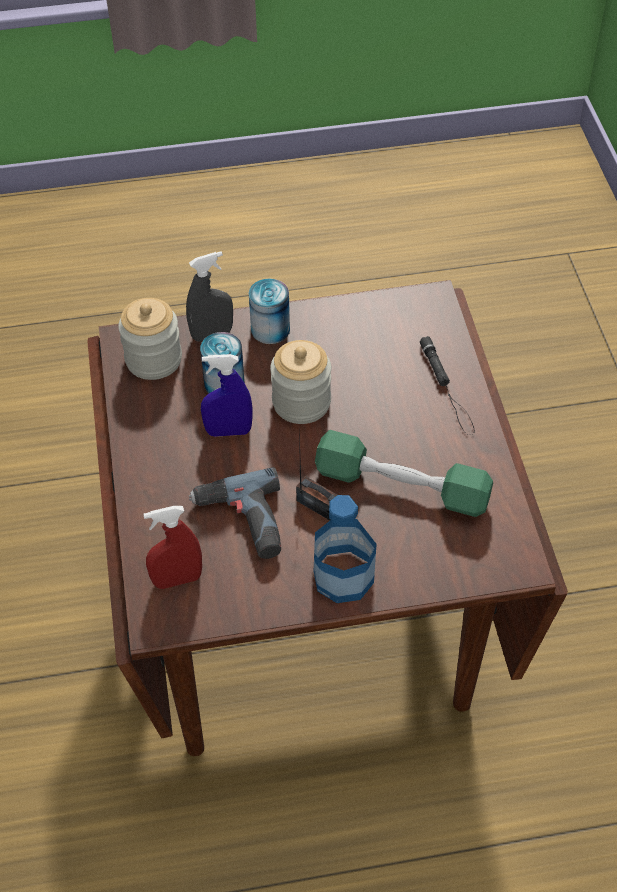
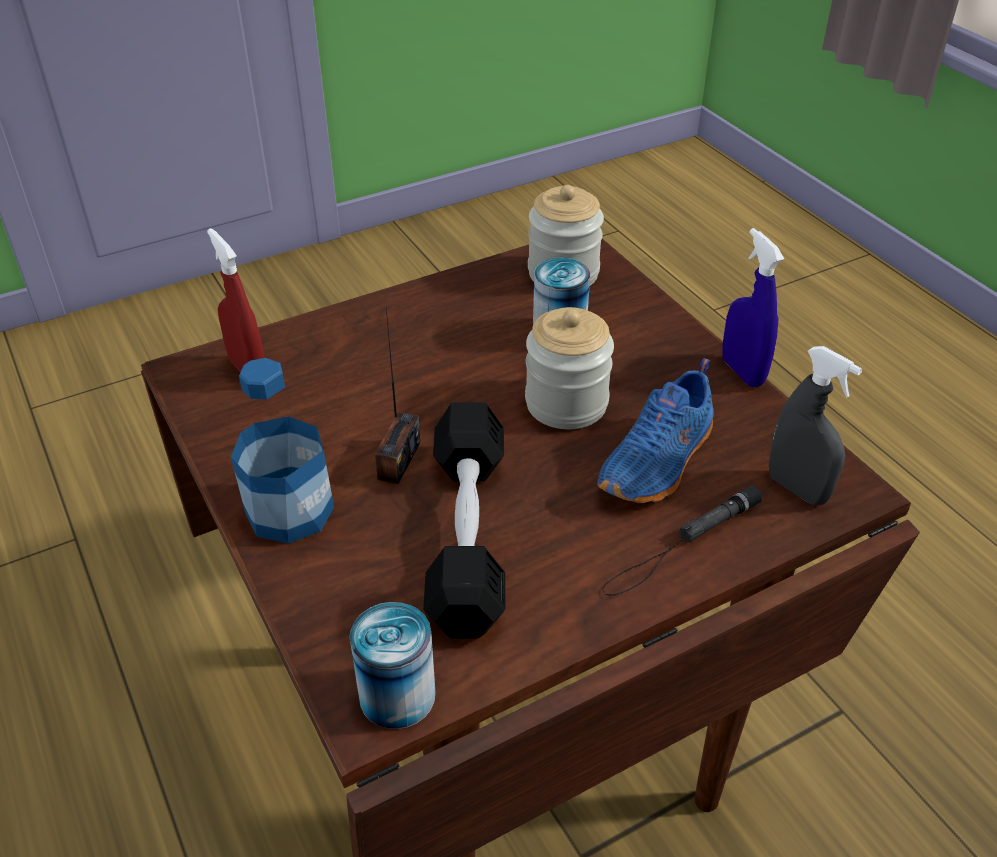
camera: 70 degrees right, 10 degrees down
(212, 334) = (632, 304): grey spray bottle -> grey spray bottle (797, 489)
(228, 431) = (485, 354): blue spray bottle -> blue spray bottle (742, 372)
(241, 523) = (347, 399): power drill -> none
(270, 329) = (673, 347): can -> can (397, 695)
(376, 374) = (659, 462): none -> blue shoe
(401, 486) = (467, 535): green dumbbell -> black dumbbell

